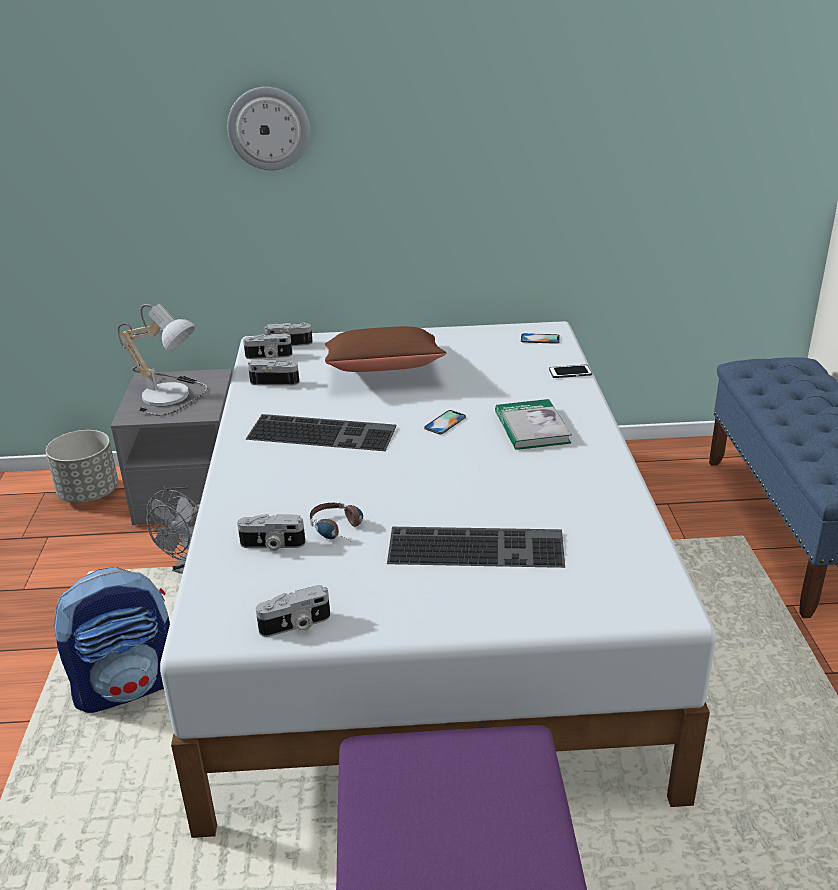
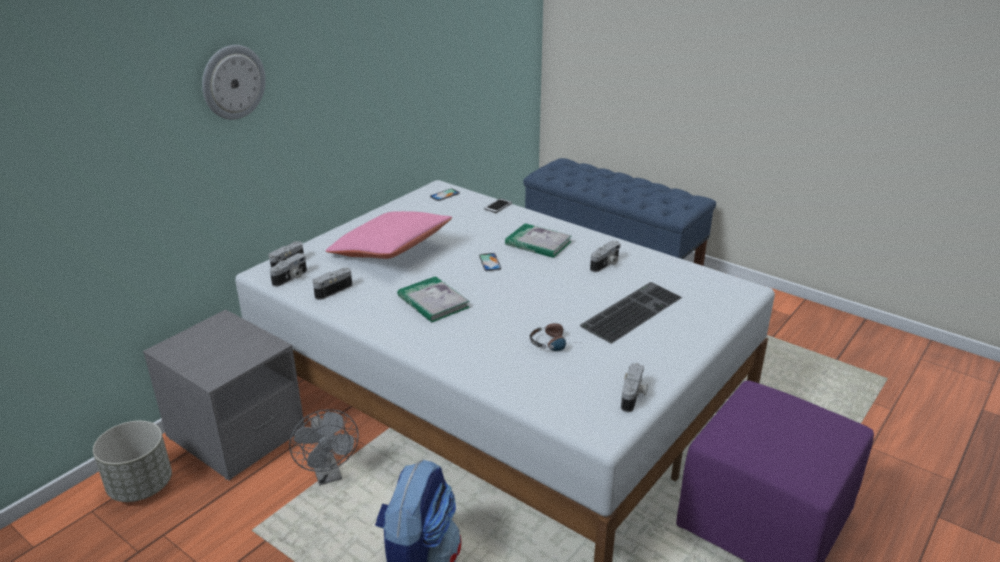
camera: 50 degrees left, 0 degrees up
(171, 394) = (213, 348): table lamp -> none
(272, 545) = (539, 372): camera -> camera (606, 264)
(323, 432) = (433, 302): keyboard -> book
(384, 370) = (390, 251): brown pillow -> pink pillow

